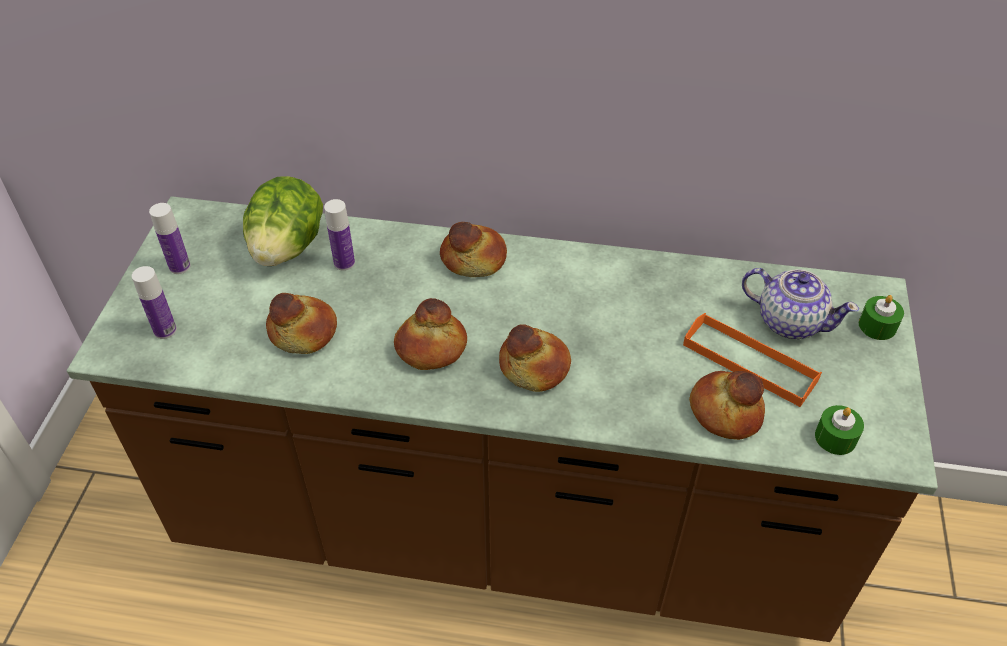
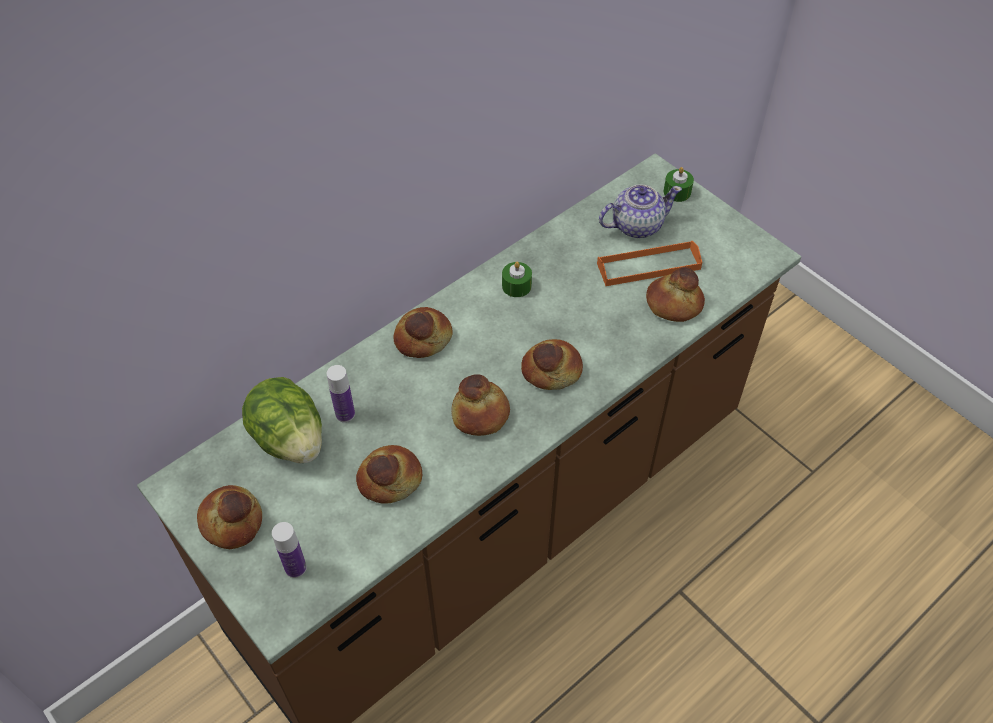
camera: 50 degrees left, 5 degrees up
(179, 266) = (233, 521): bottle -> bread
(835, 437) = (734, 271): green candle -> green candle (516, 286)

